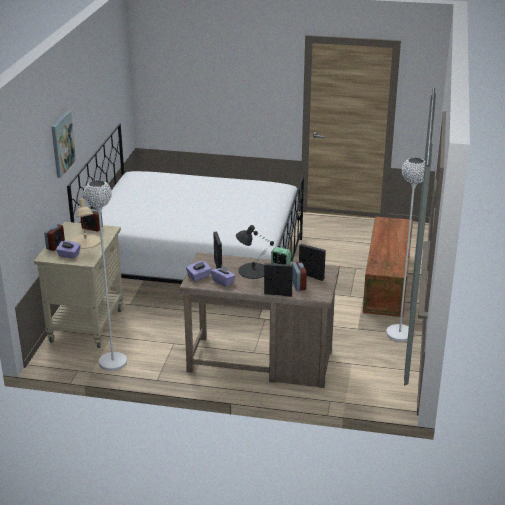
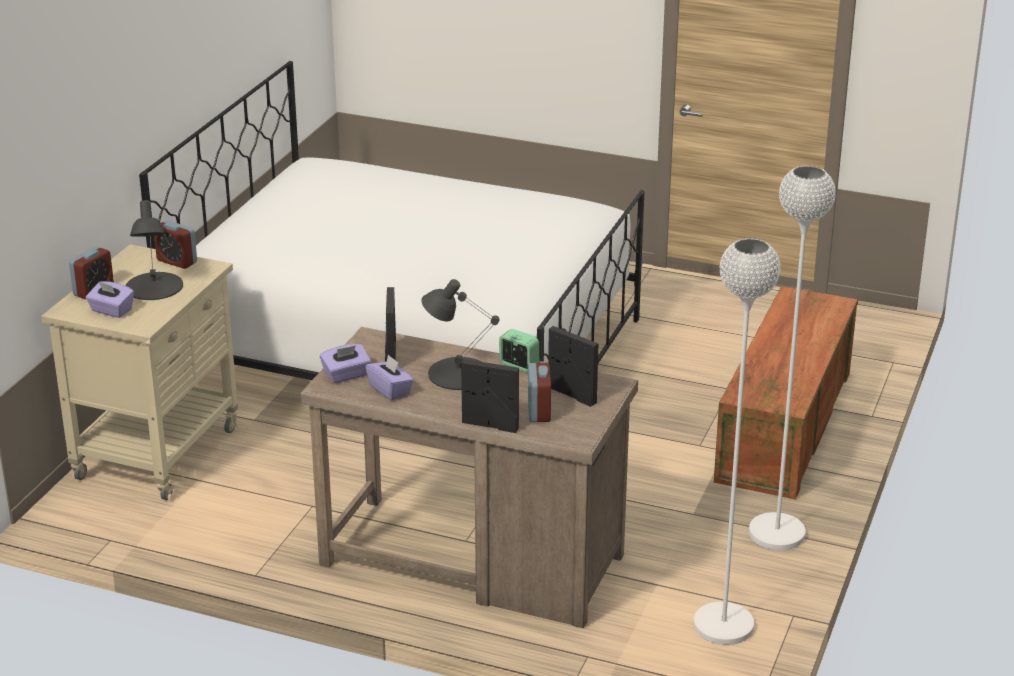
camera: 10 degrees right, 0 degrees up
(62, 143) = (133, 90): picture -> none
(85, 241) = (153, 287): beige table lamp -> black table lamp
(112, 362) = (182, 531): white floor lamp -> white floor lamp (722, 625)

